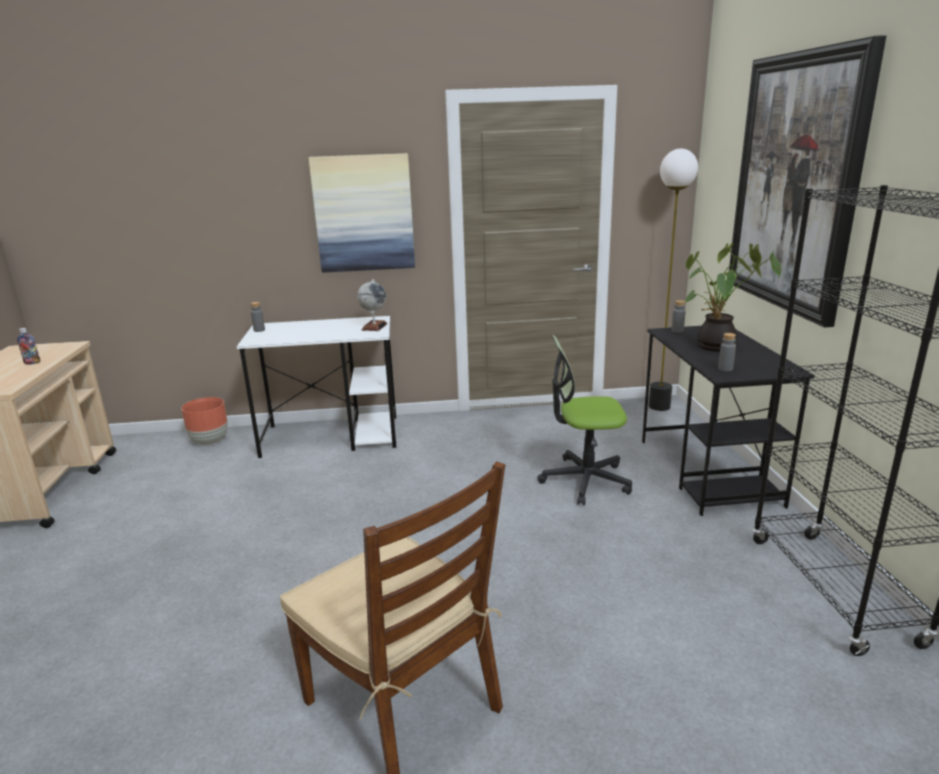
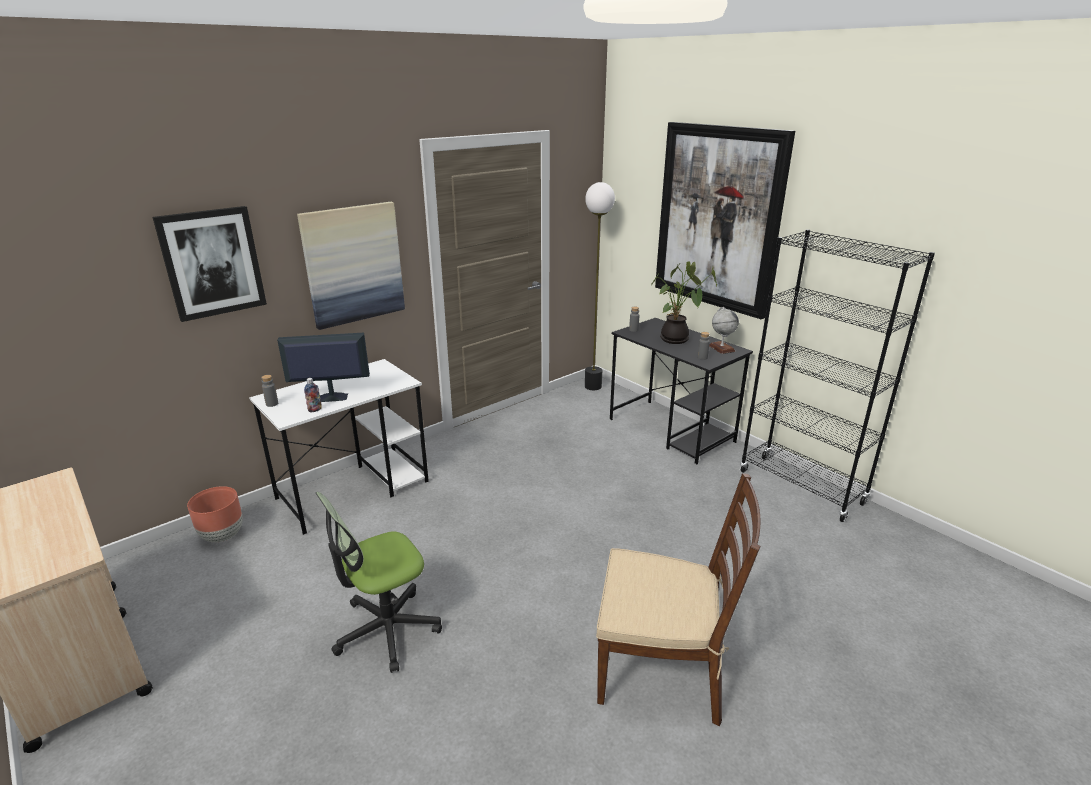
camera: 35 degrees left, 5 degrees up
(32, 363) = (46, 515): bottle -> bottle (315, 410)
(230, 194) = (212, 263): none -> picture
(304, 334) = (331, 397): none -> monitor
(374, 327) = (390, 374): globe -> globe (721, 348)
(585, 480) = (603, 462): office chair -> office chair (387, 629)

